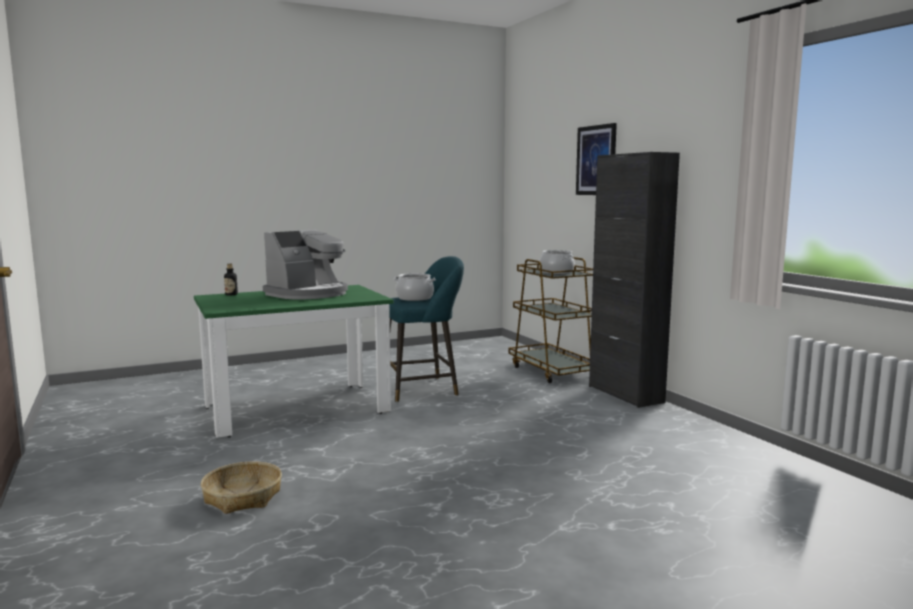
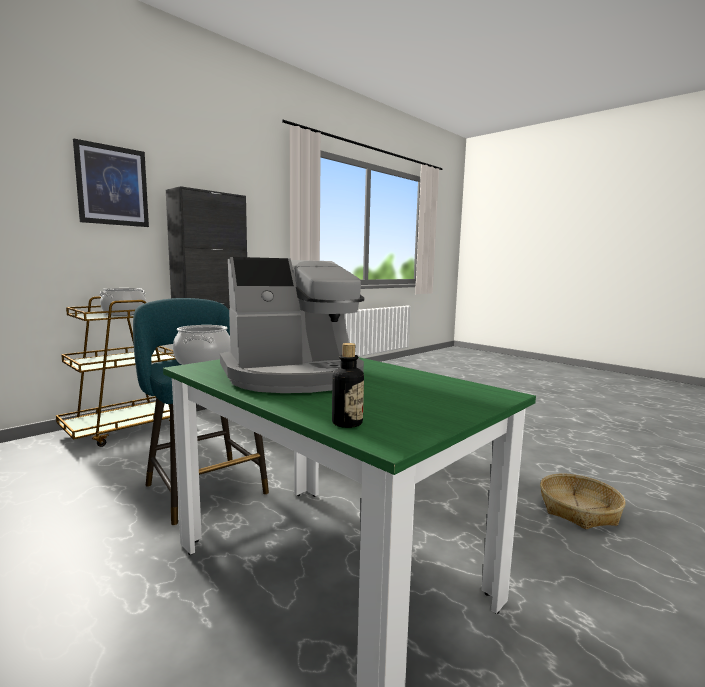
camera: 110 degrees left, 0 degrees up
(308, 294) = (294, 376): coffee machine -> coffee machine turned 135 degrees clockwise

